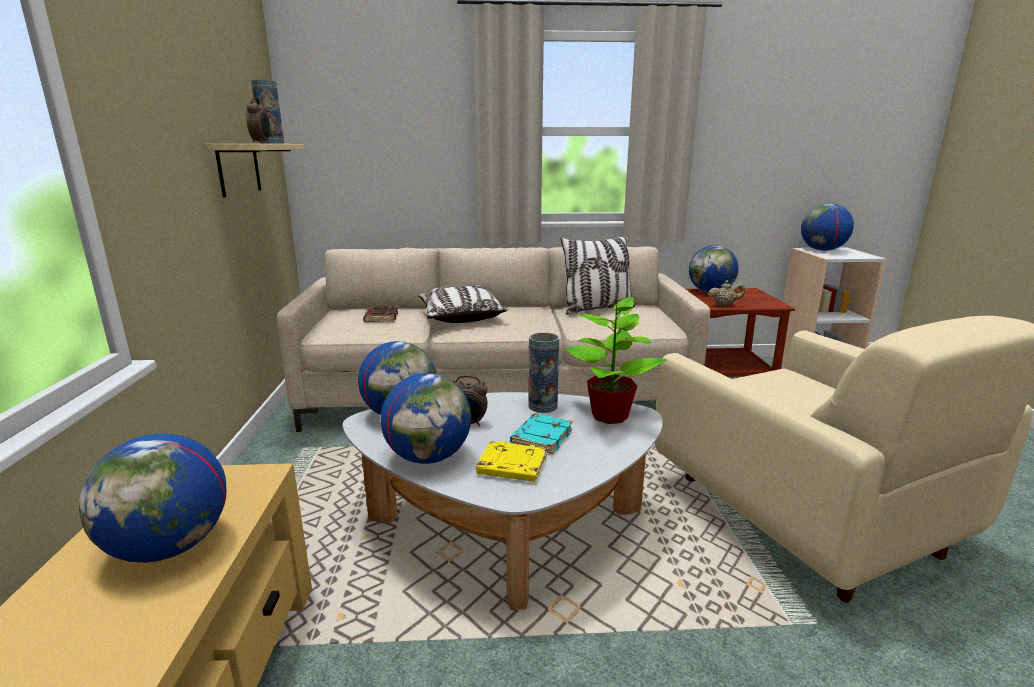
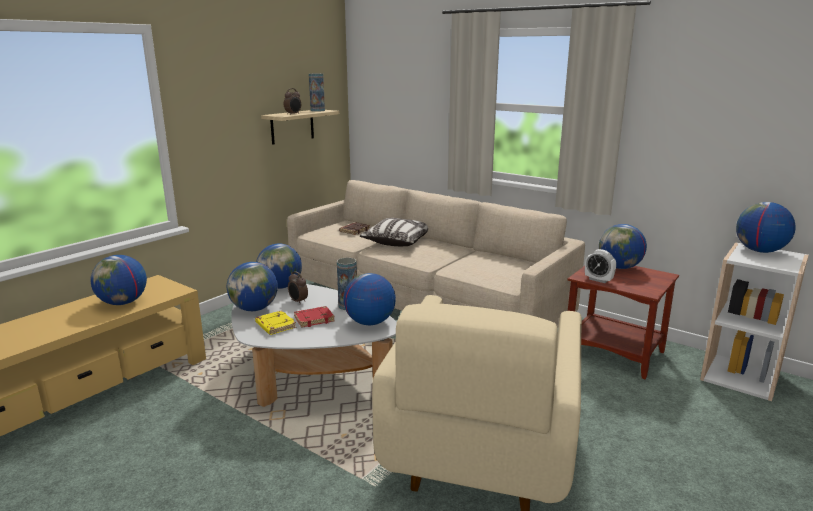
camera: 40 degrees right, 0 degrees up
(541, 437) = (314, 319): turquoise book -> red book
(597, 309) = (495, 258): pillow -> none
(610, 415) = (369, 322): potted plant -> globe
(724, 305) = (598, 280): beige teapot -> alarm clock

